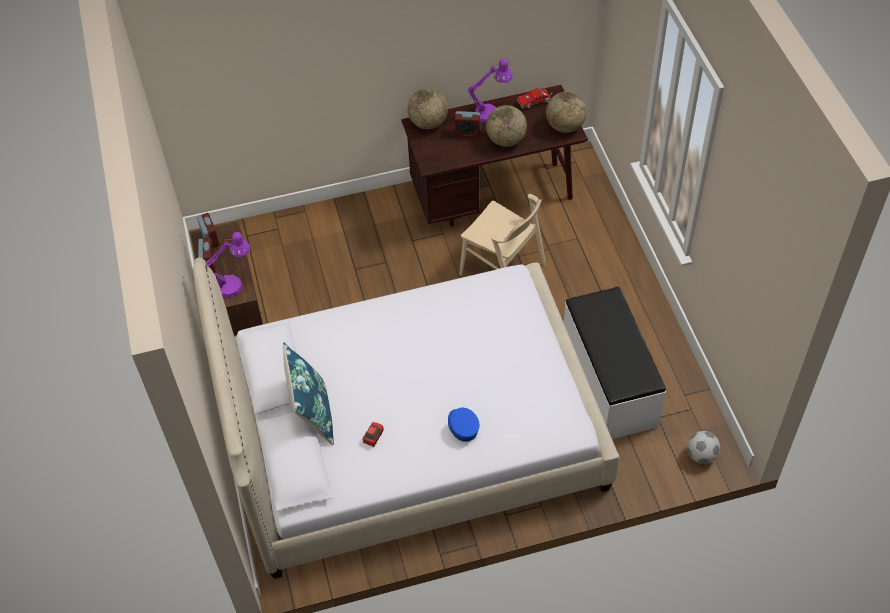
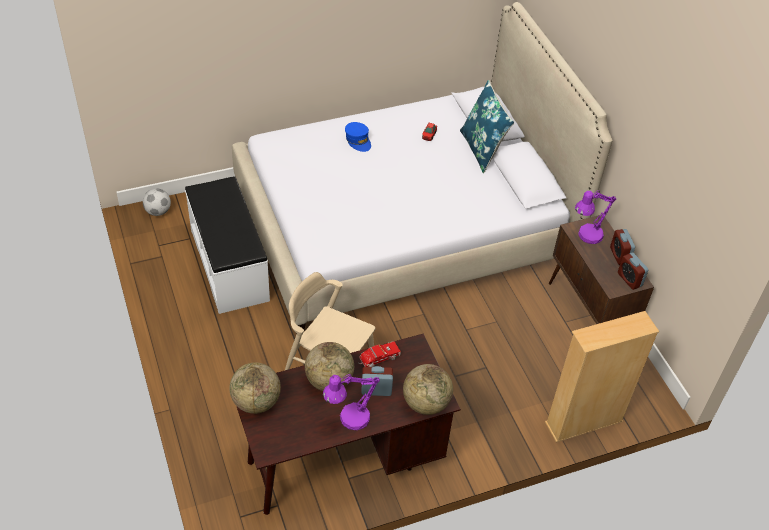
camera: 170 degrees right, 5 degrees down
(280, 221) = (583, 422): none -> beige bookcase
(535, 101) = (292, 439): toy truck -> toy truck (377, 359)

